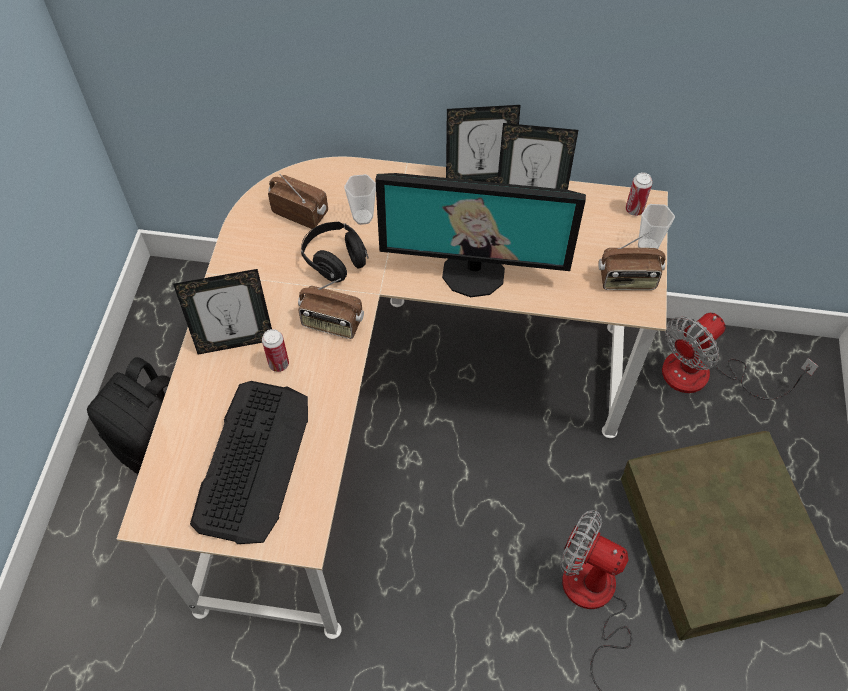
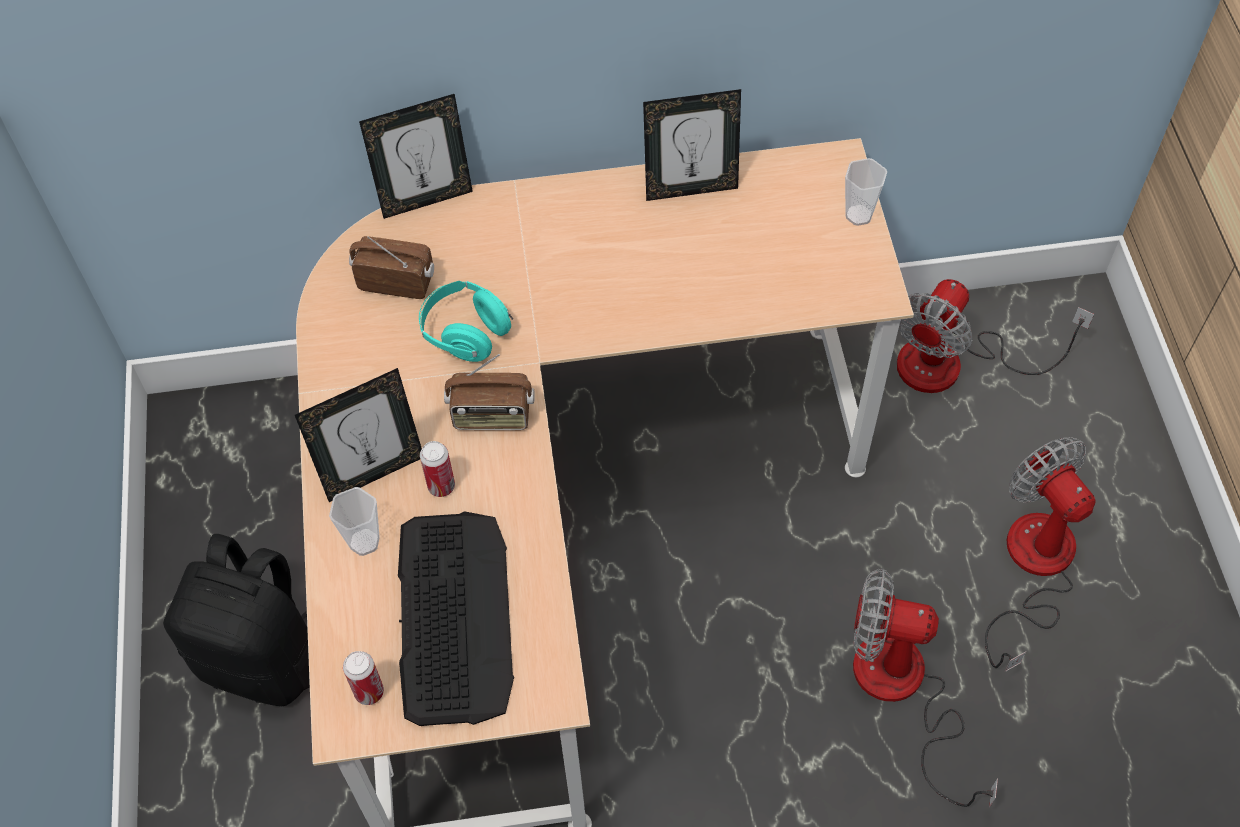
camera: 15 degrees left, 0 degrees up
(335, 261) = (466, 333): black headphones -> turquoise headphones
(363, 217) = (481, 267): cup -> cup (364, 542)
(474, 272) = (651, 303): monitor -> none
(479, 179) = (616, 179): picture frame -> picture frame (426, 199)
(627, 281) = (847, 266): radio -> none
(634, 210) = (827, 172): can -> can (369, 692)
(719, 539) = (1033, 568): brown storage box -> fan

